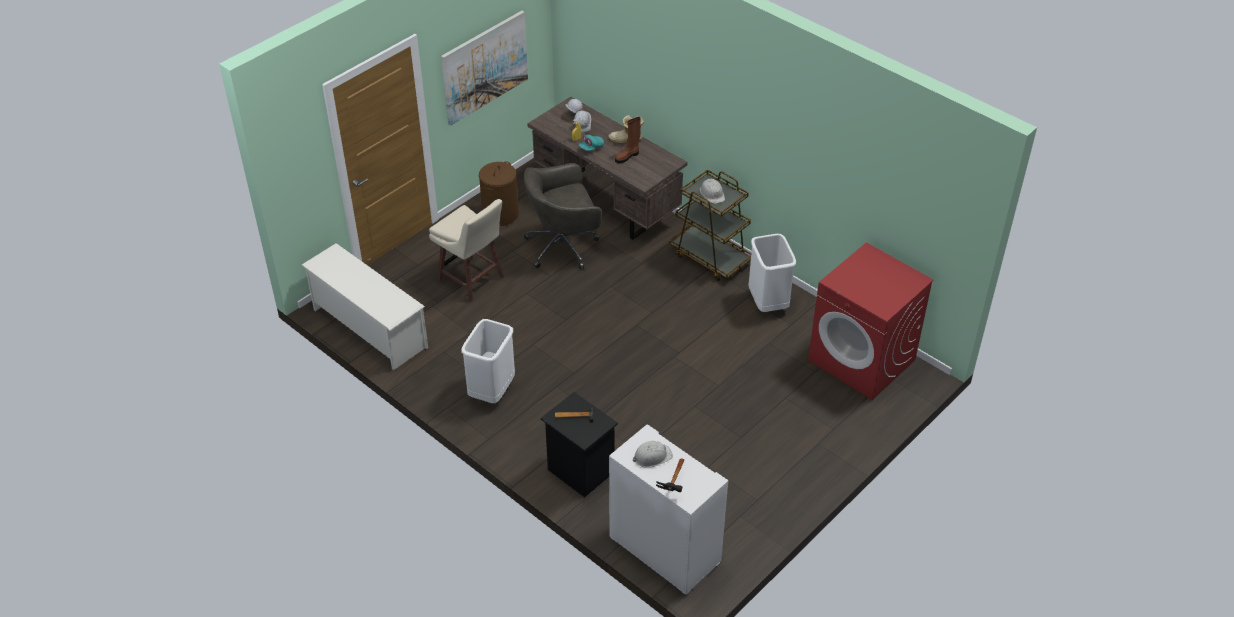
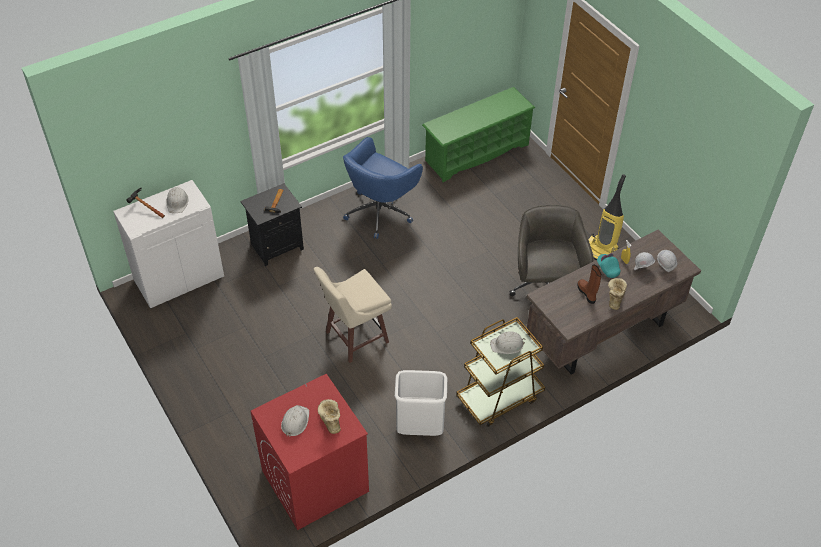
camera: 105 degrees right, 5 degrees up
(369, 328) = (476, 152): white shoe rack -> green shoe rack
(472, 280) = (516, 219): beige stool -> beige stool (355, 337)
(484, 67) = (677, 153): picture -> none
(492, 391) = (380, 211): white trash can -> blue office chair
(500, 214) = (602, 252): brown laundry basket -> vacuum cleaner
(867, 267) = (329, 420): none -> boot
(881, 288) = (295, 421): none -> white hard hat

